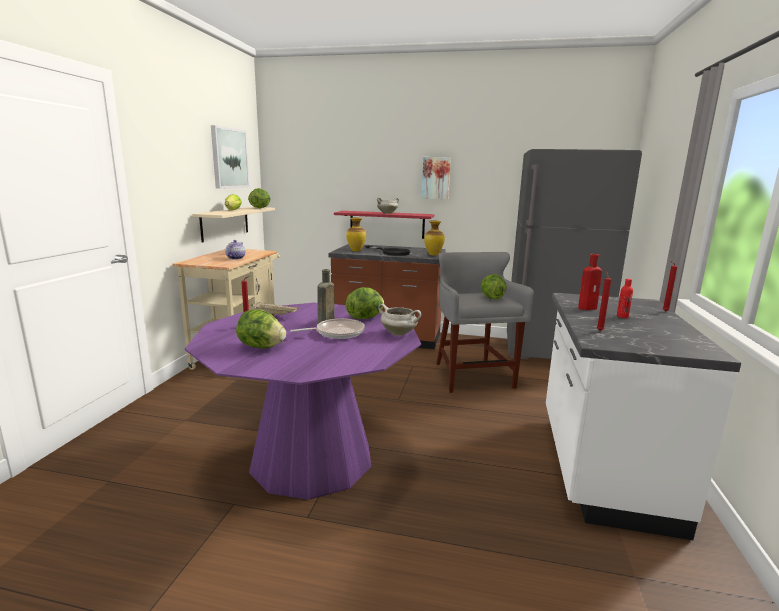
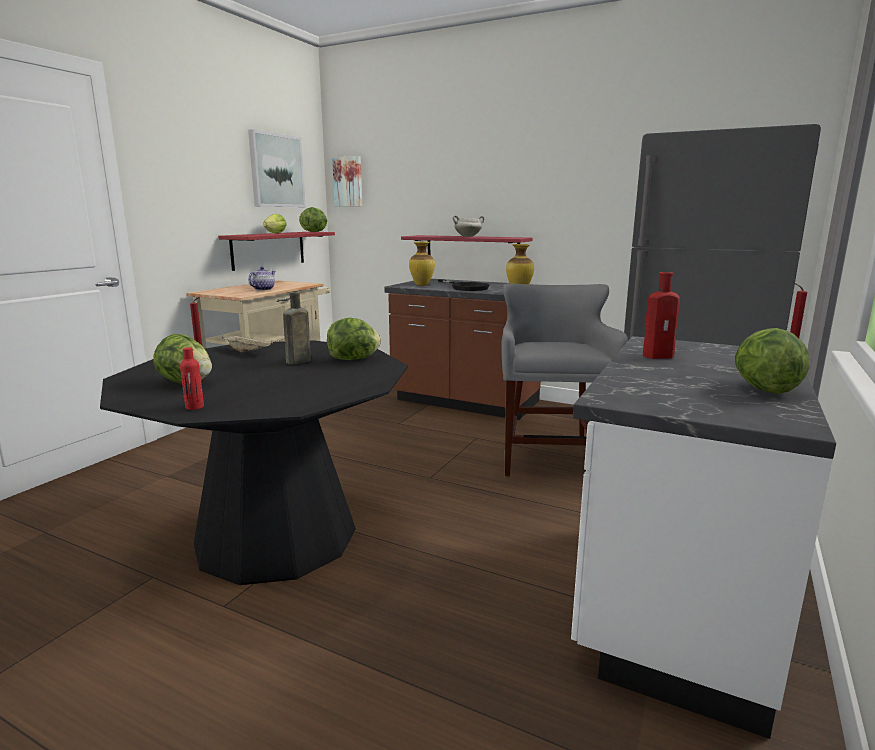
camera: 15 degrees right, 0 degrees up
(225, 223) = (268, 250): beige shelf -> red shelf
(311, 458) = (276, 536): purple dining table -> black dining table
(337, 333) = (296, 373): frying pan -> none
(399, 333) = (373, 378): white cooking pot -> none
(436, 178) = (534, 187): picture -> picture (348, 182)
(491, 298) = (568, 347): lettuce -> lettuce (763, 389)
(599, 330) = (636, 384): red candle -> none
(622, 316) = (702, 369): red bottle -> red bottle (194, 407)

